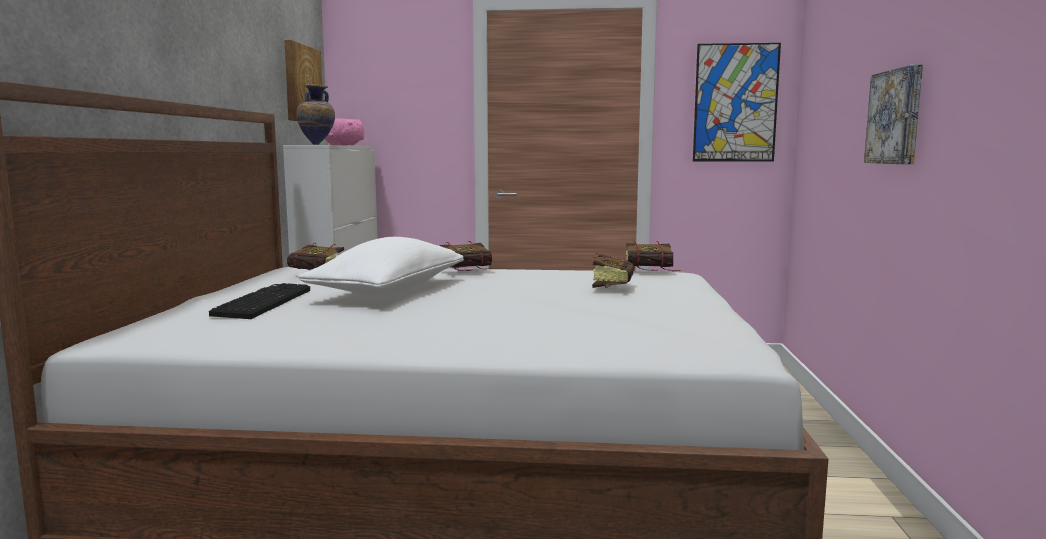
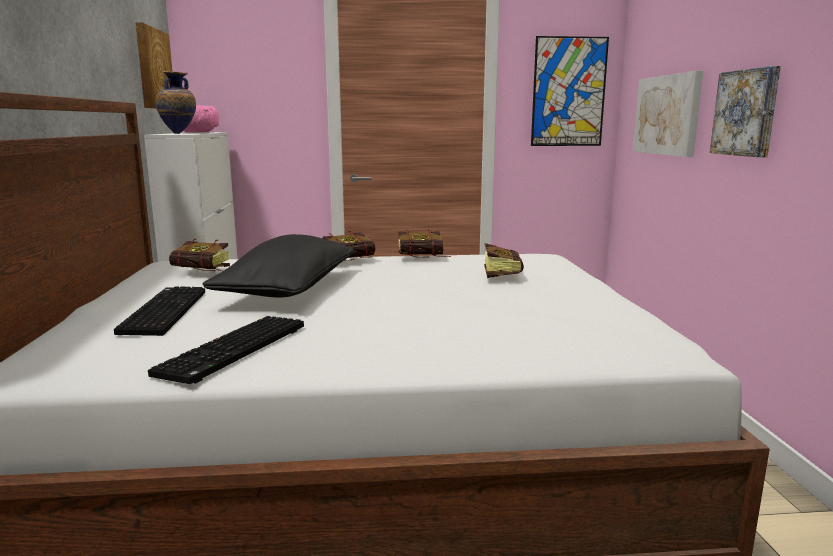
camera: 10 degrees left, 5 degrees up
(306, 332) = (235, 351): none -> keyboard
(388, 292) = (288, 290): white pillow -> black pillow
(654, 272) = (523, 255): book -> book (425, 259)
(833, 124) = (667, 115): none -> picture

